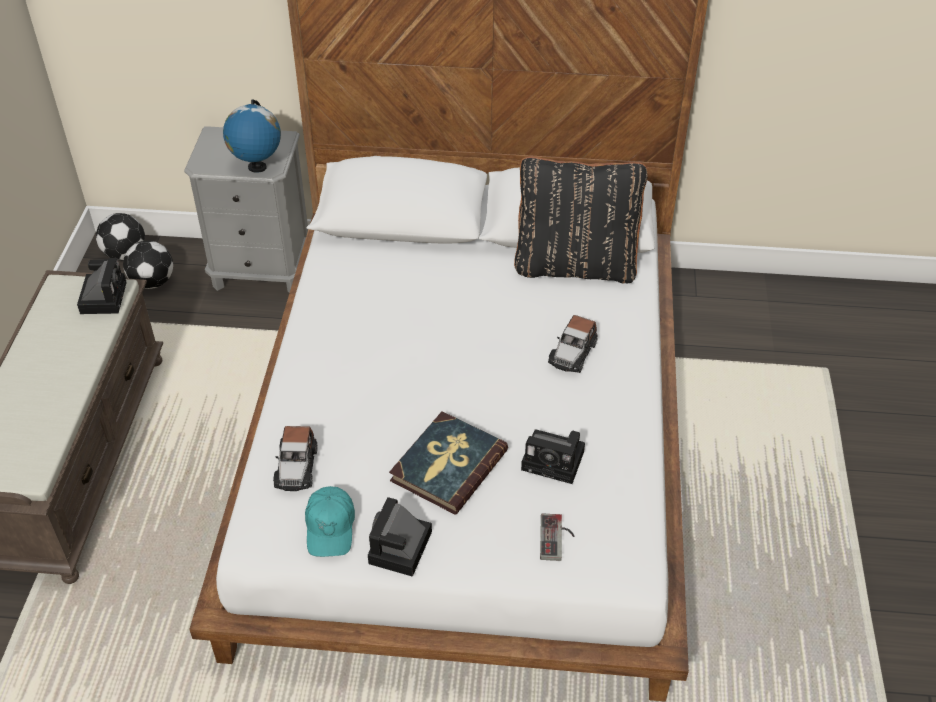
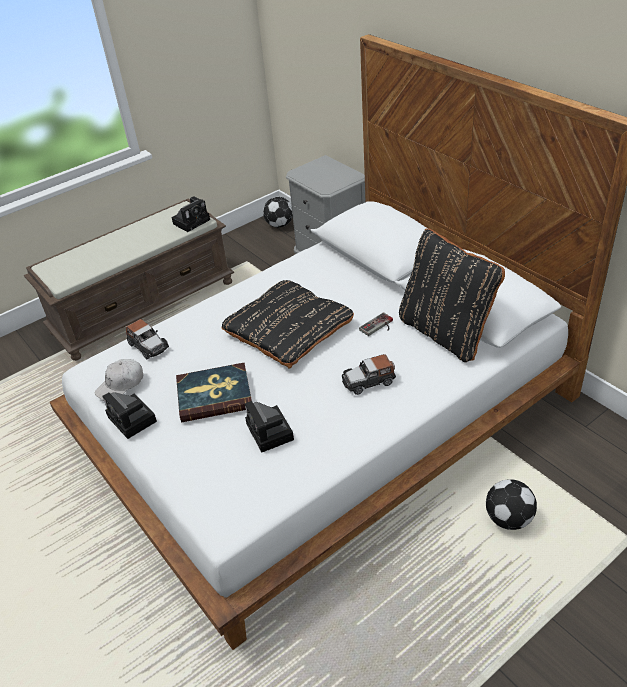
camera: 50 degrees right, 5 degrees down
(153, 282) = (275, 244): football -> football (509, 519)
(257, 167) = (321, 185): globe -> none
(296, 467) = (148, 346): toy car -> toy car turned 90 degrees counterclockwise
(330, 527) = (121, 385): turquoise cap -> white cap
(400, 550) = (133, 420): camera -> camera turned 105 degrees counterclockwise
(423, 351) = (288, 329): none -> black pillow
(557, 538) = (210, 475): game controller -> game controller (379, 327)

